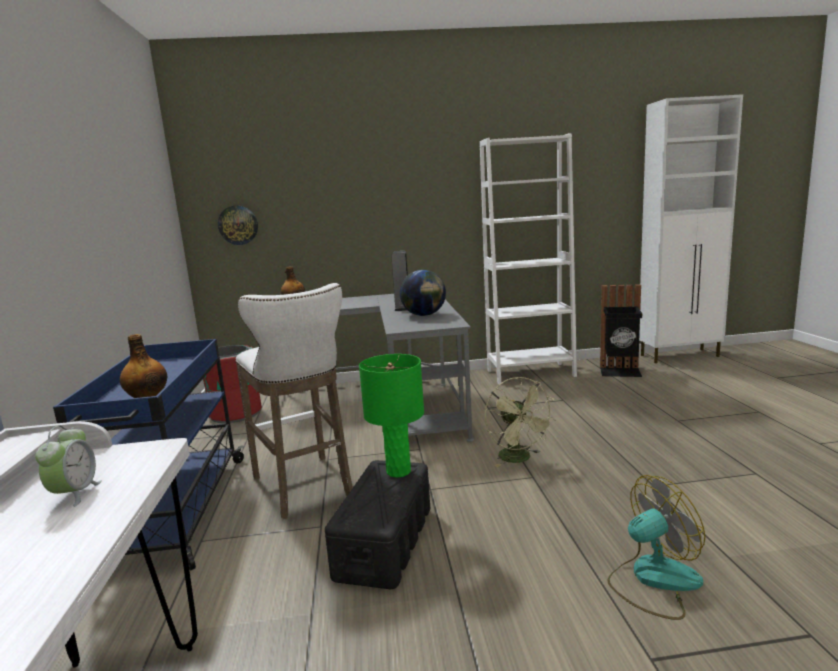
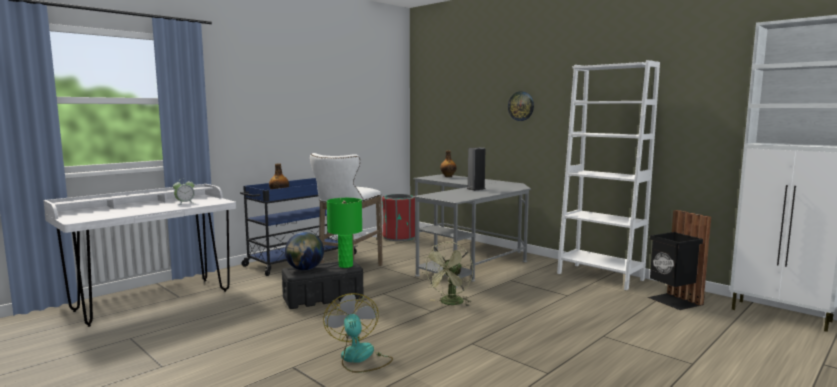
camera: 50 degrees right, 5 degrees down
(238, 225) = (434, 120): wall clock -> wall clock (521, 106)
(424, 315) = (466, 194): globe -> globe (305, 269)
(653, 580) = (359, 358): fan -> fan turned 135 degrees counterclockwise

